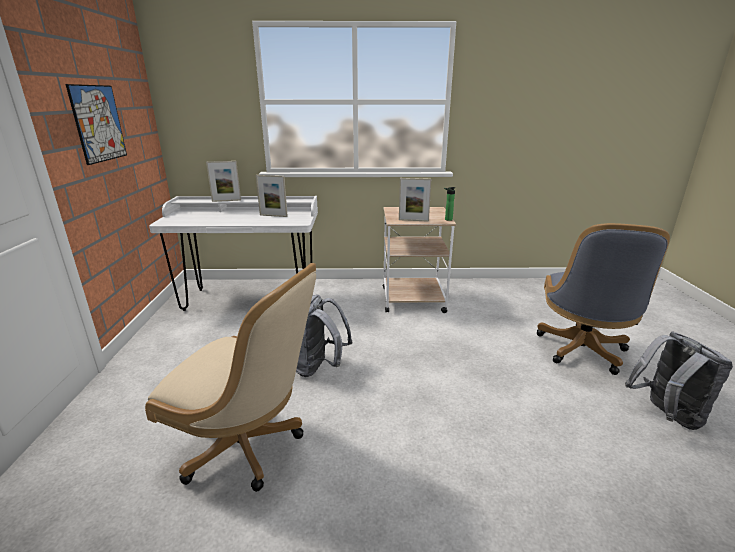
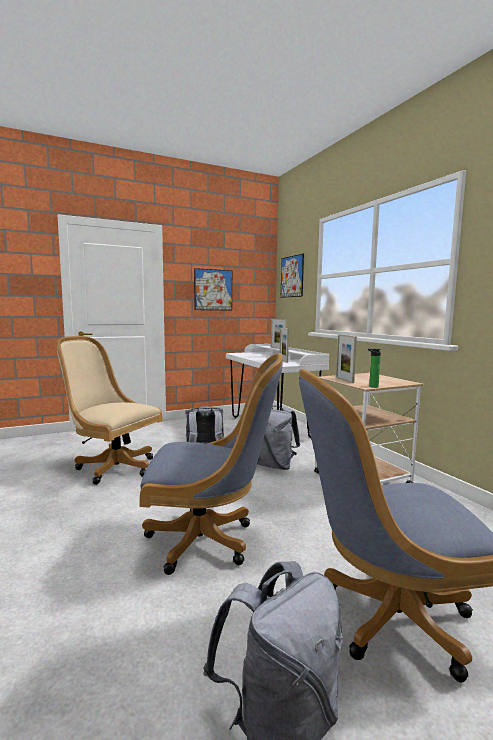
camera: 65 degrees right, 15 degrees down
(197, 96) = (292, 276): none -> picture
(251, 449) = (111, 467): beige office chair -> beige office chair turned 120 degrees clockwise
(355, 326) = (275, 465): none -> grey backpack
(484, 399) = (210, 541): none -> blue office chair

